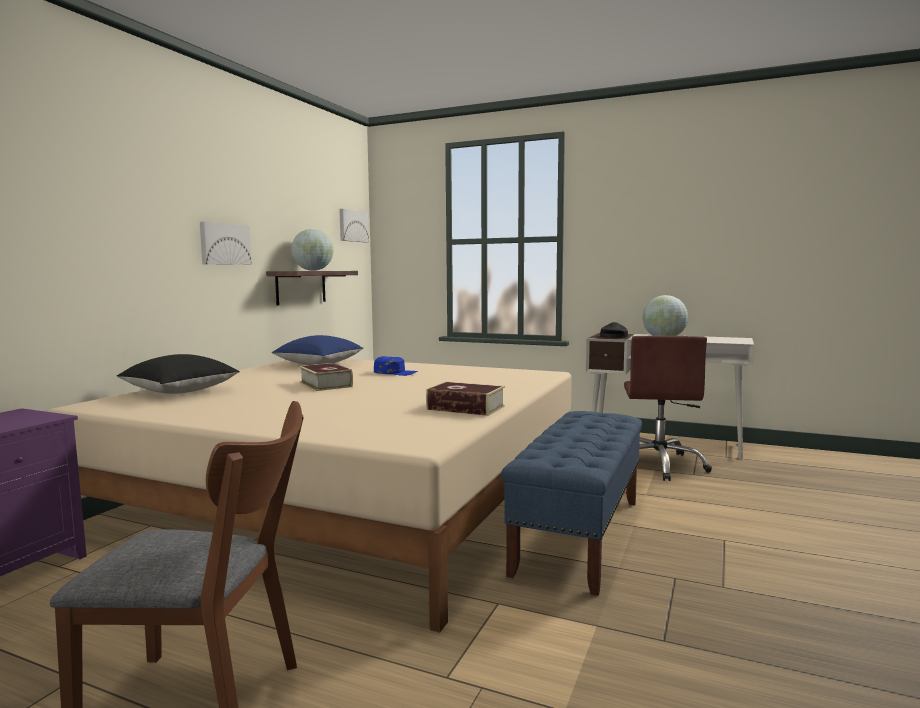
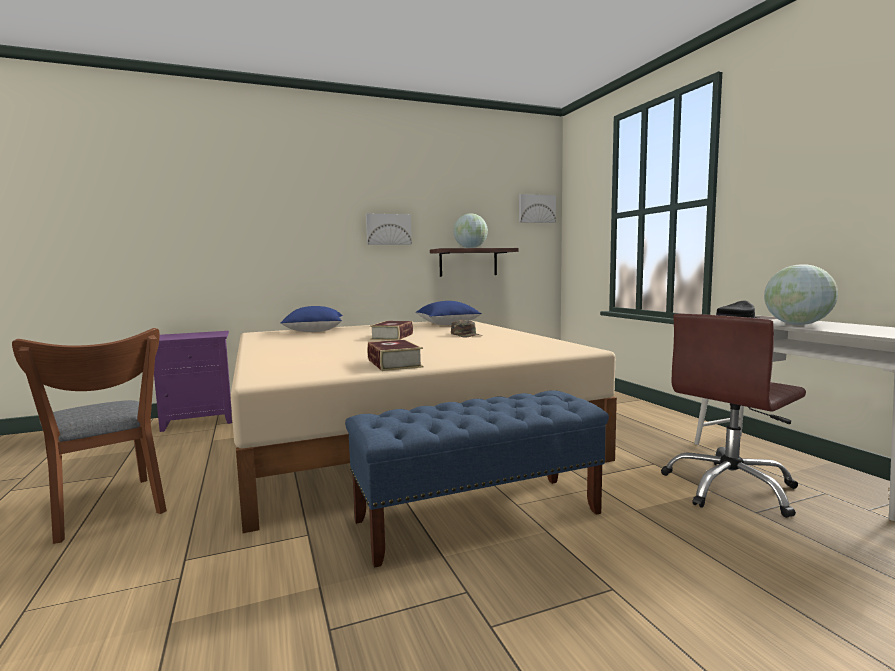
camera: 45 degrees right, 0 degrees up
(180, 392) = (314, 331): black pillow -> blue pillow
(395, 373) = (466, 335): blue cap -> green cap

